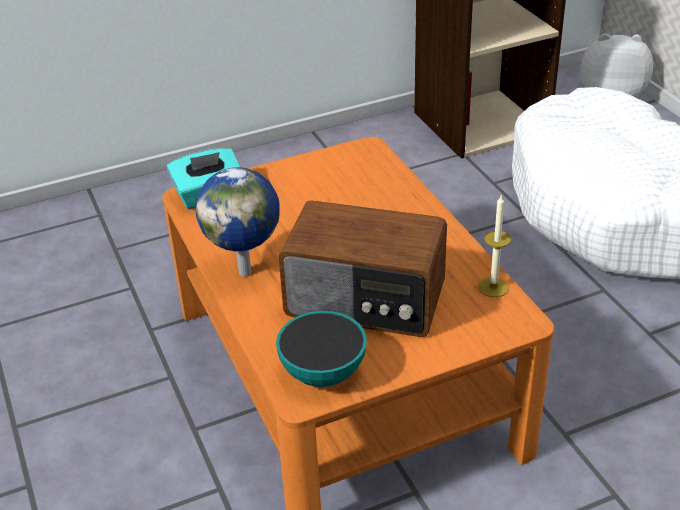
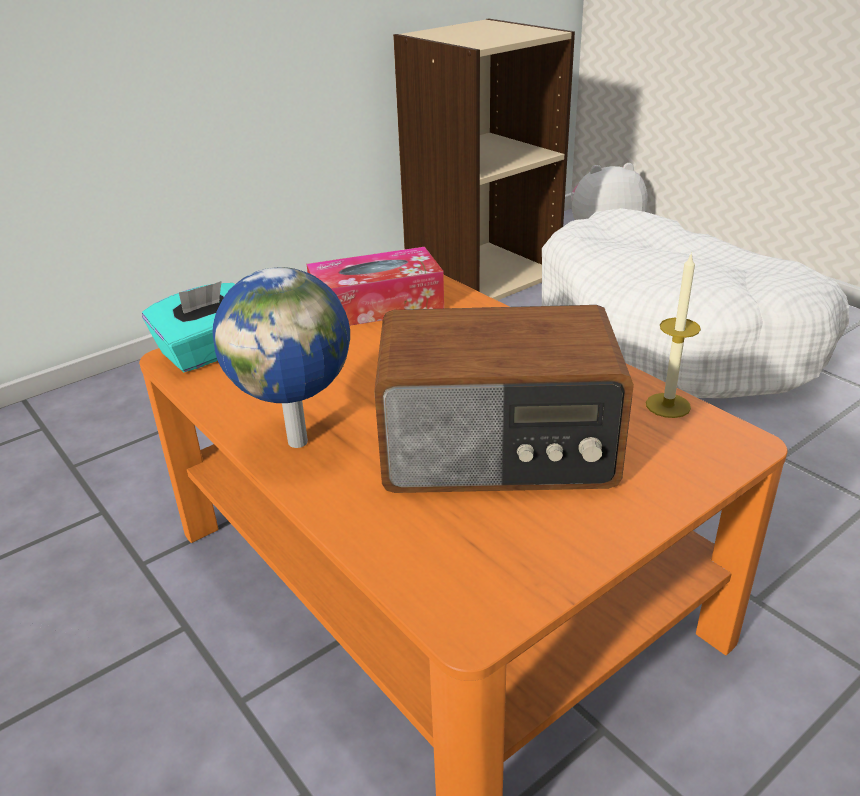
camera: 15 degrees left, 5 degrees down
(323, 373) = (486, 572): bowl -> none
(333, 173) = (376, 306): none -> tissue box

